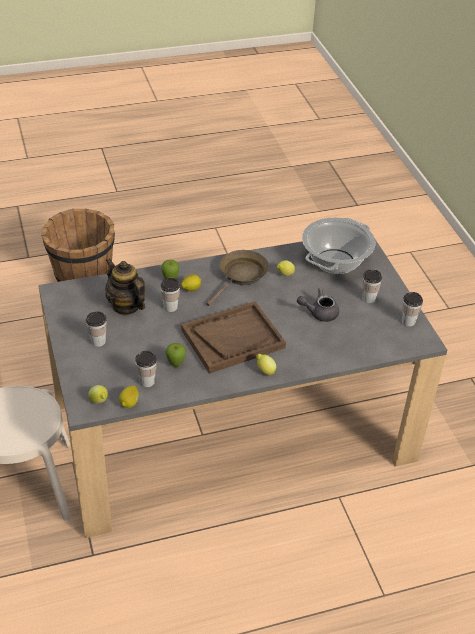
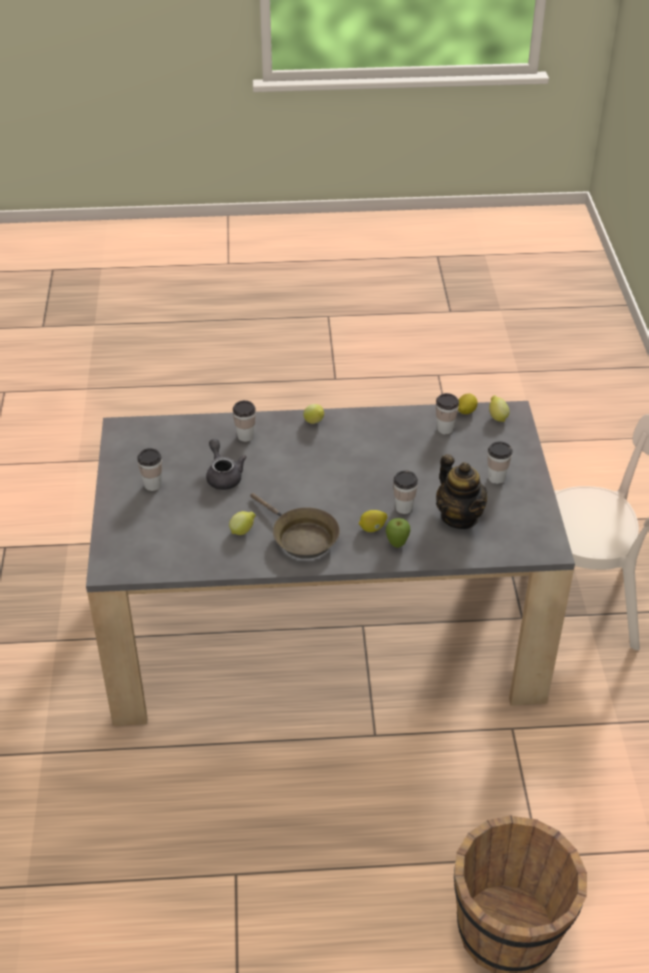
camera: 165 degrees left, 0 degrees up
(175, 364) = (410, 441): apple -> none
(233, 339) = (338, 460): brown tray -> none
(241, 276) = (301, 537): brown frying pan -> brown frying pan turned 90 degrees counterclockwise
(319, 313) = (223, 475): grey teapot -> grey teapot turned 120 degrees counterclockwise
(335, 261) = (165, 541): cooking pot -> none
(408, 321) = (124, 451): cup -> cup (245, 436)

